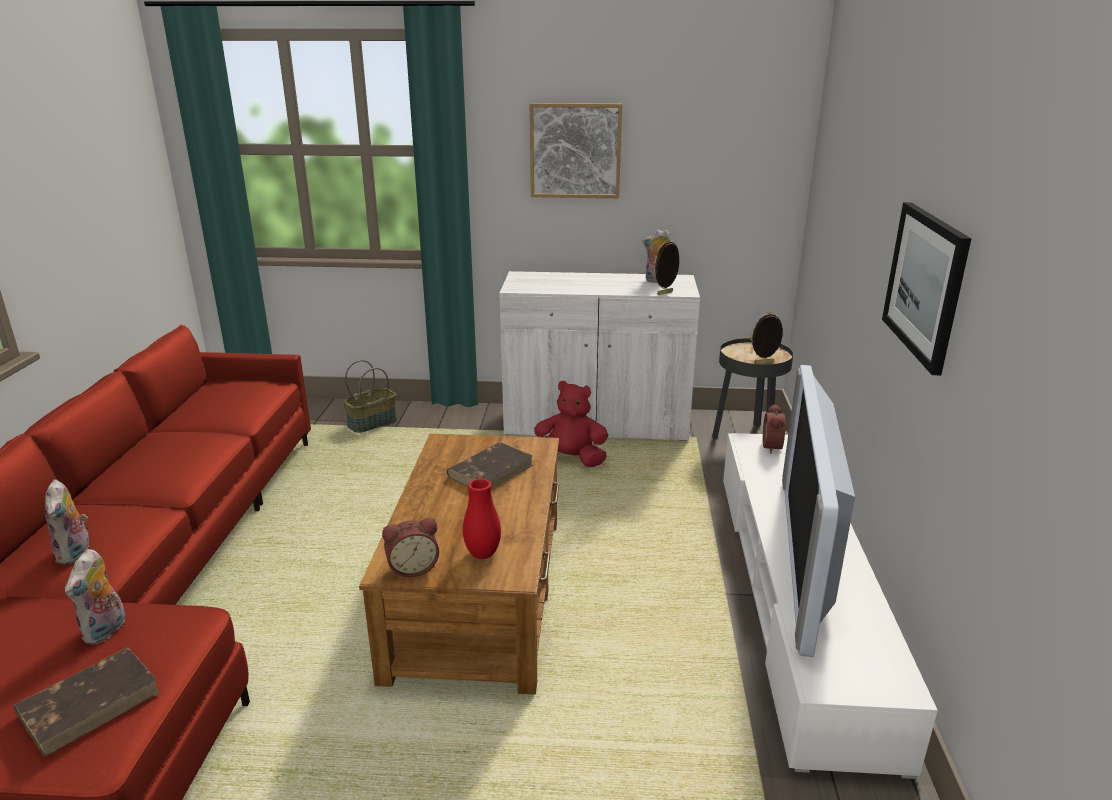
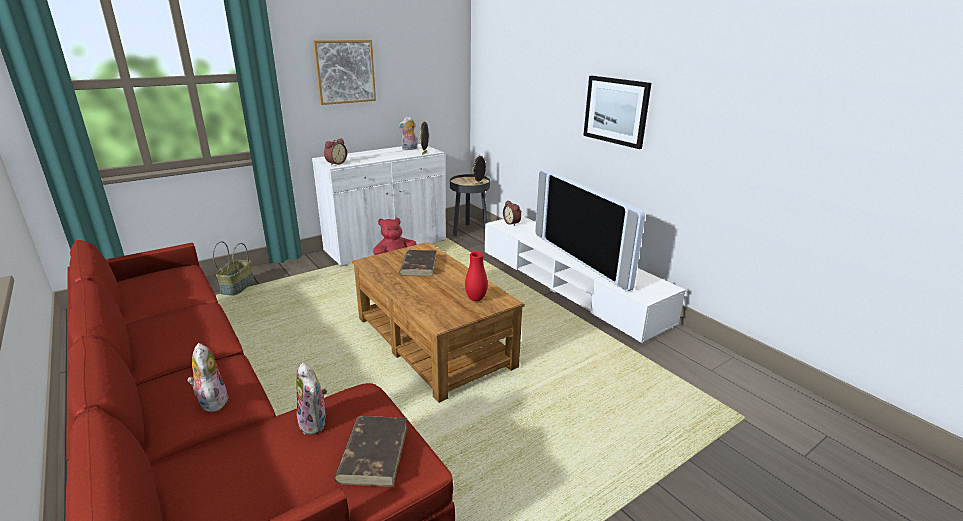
camera: 40 degrees left, 0 degrees up
(76, 553) = (211, 401): plush toy -> plush toy turned 150 degrees counterclockwise
(413, 567) = (452, 317): alarm clock -> alarm clock (335, 163)

